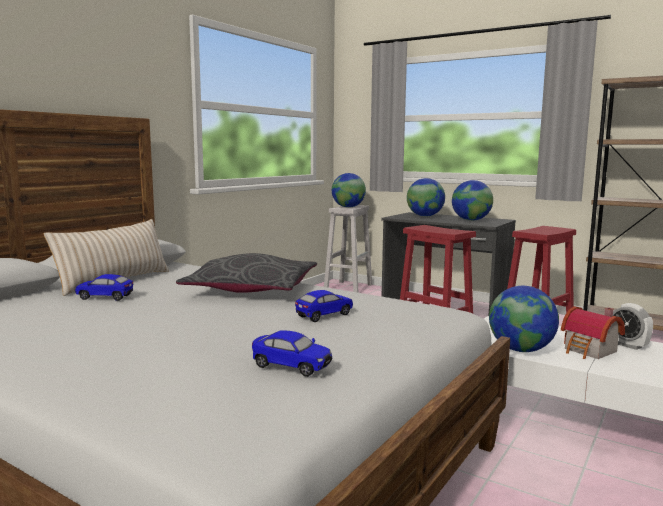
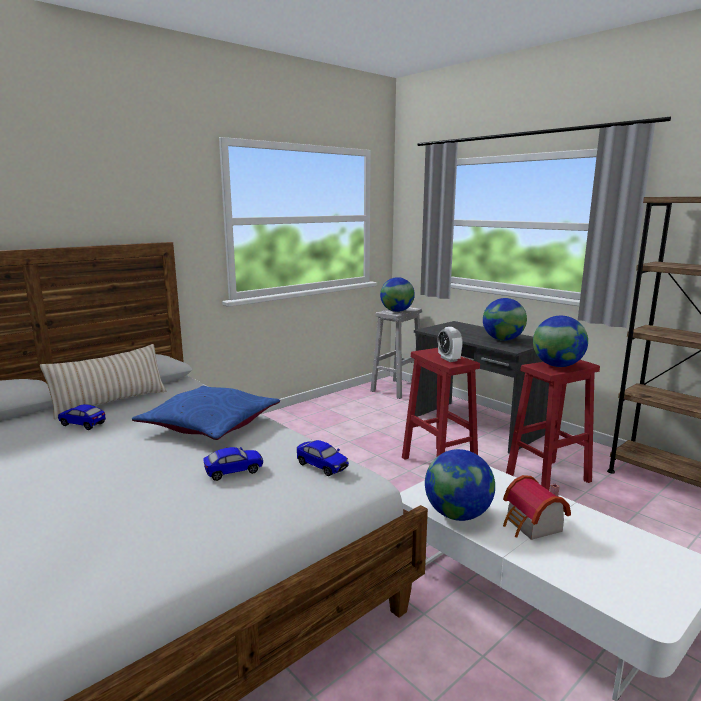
camera: 15 degrees right, 5 degrees up
(252, 289) = (210, 424): grey pillow -> blue pillow
(291, 366) = (130, 545): toy car -> toy car (322, 466)
(425, 216) = (461, 329): globe -> globe (557, 366)
(627, 345) = (583, 523): alarm clock -> alarm clock (449, 359)

